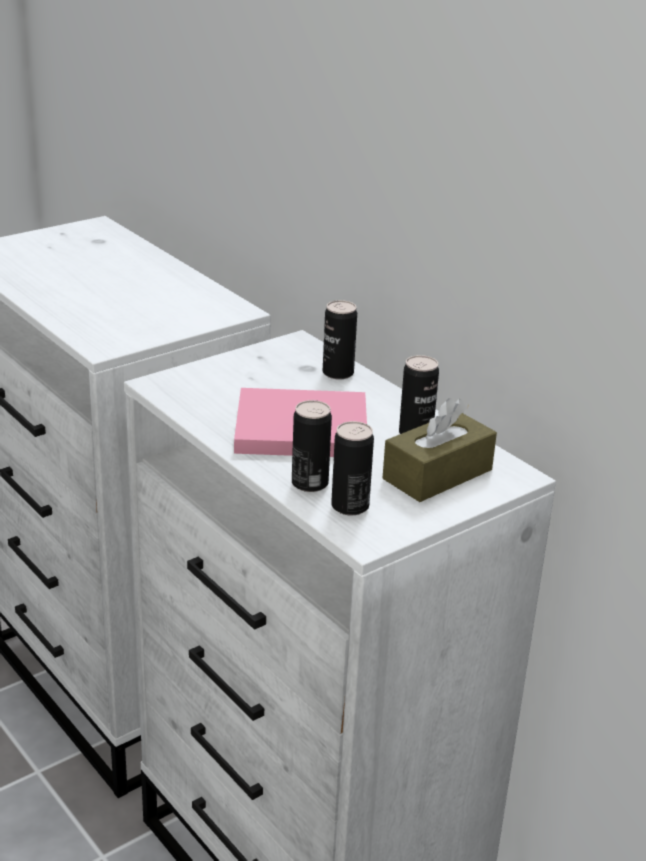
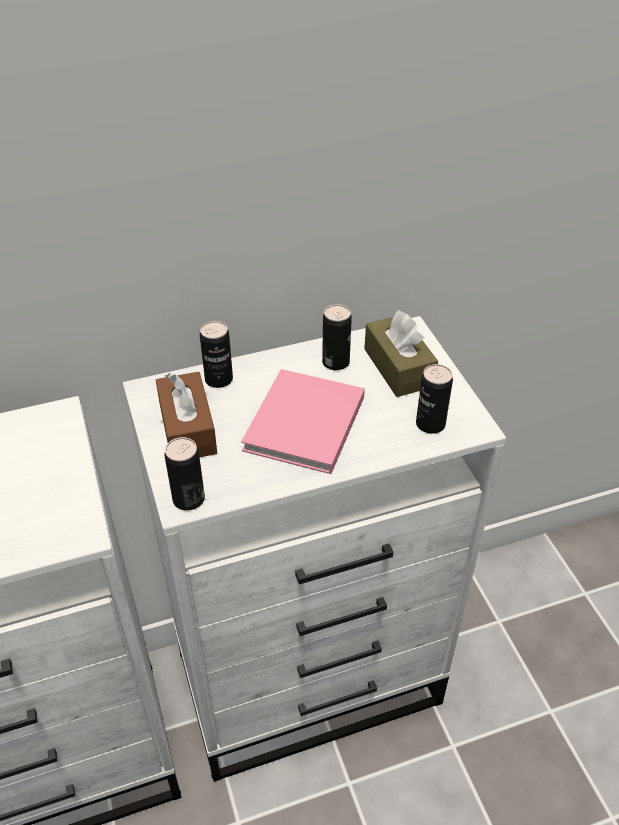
camera: 70 degrees left, 15 degrees up
(256, 370) = (187, 429): none -> brown tissue box
(310, 483) = (392, 438): can -> can (188, 499)

